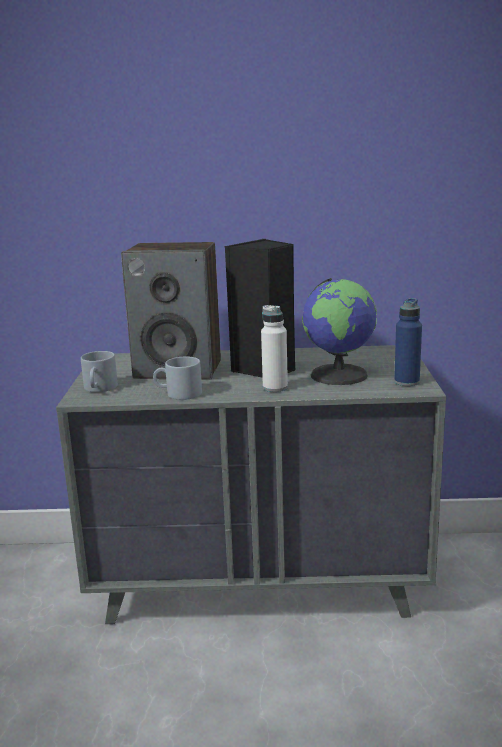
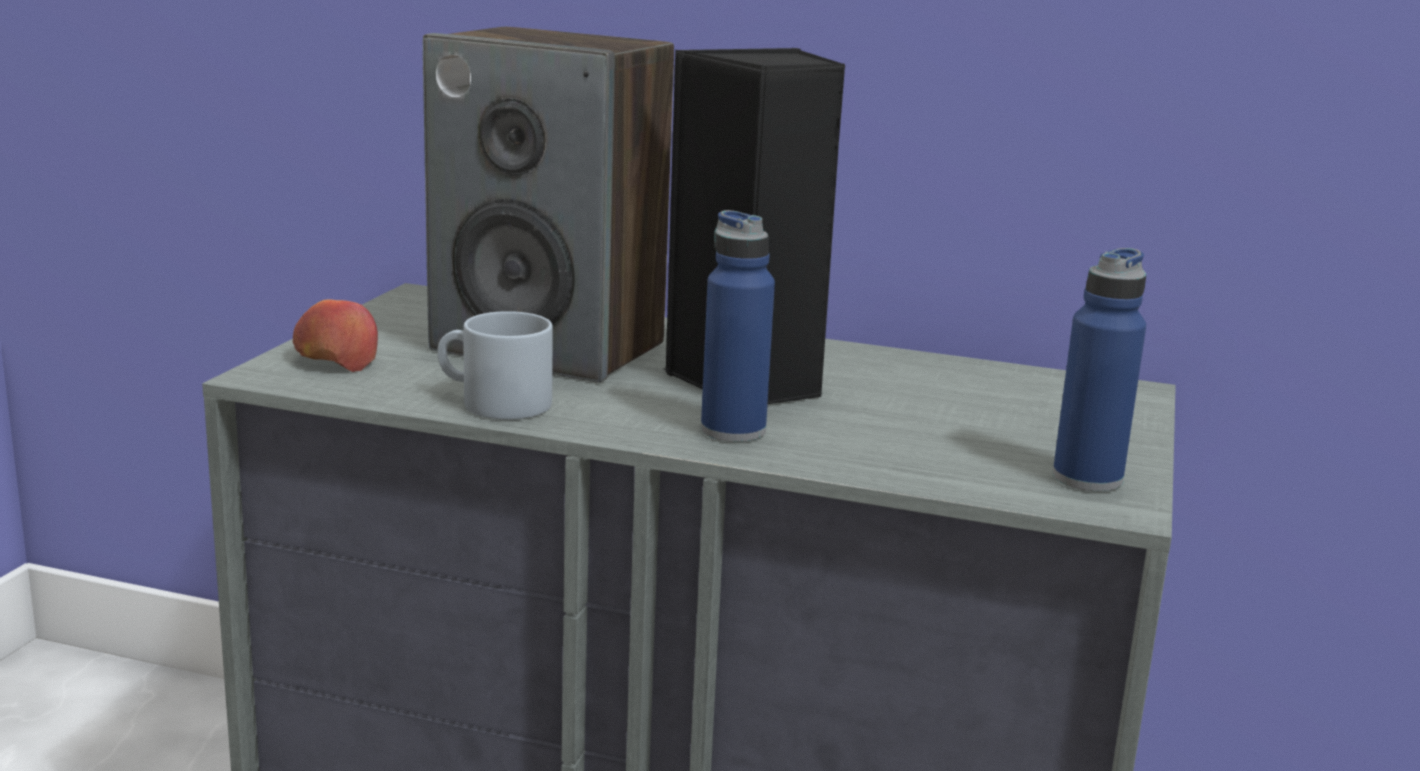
camera: 15 degrees right, 0 degrees up
(100, 388) = (336, 359): grey mug -> apple
(275, 388) = (733, 430): white bottle -> blue bottle
(339, 375) = (923, 427): globe -> none

